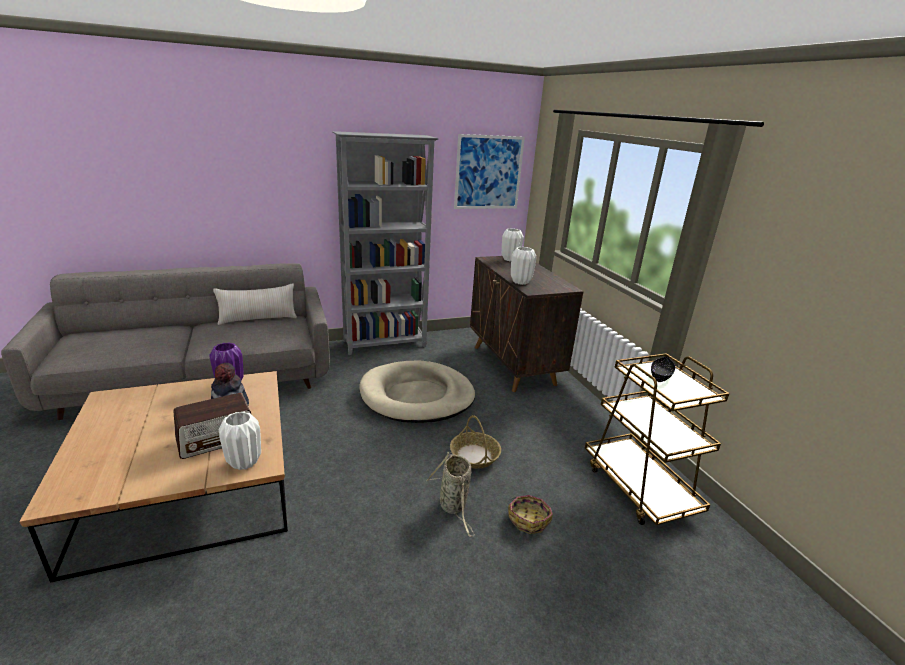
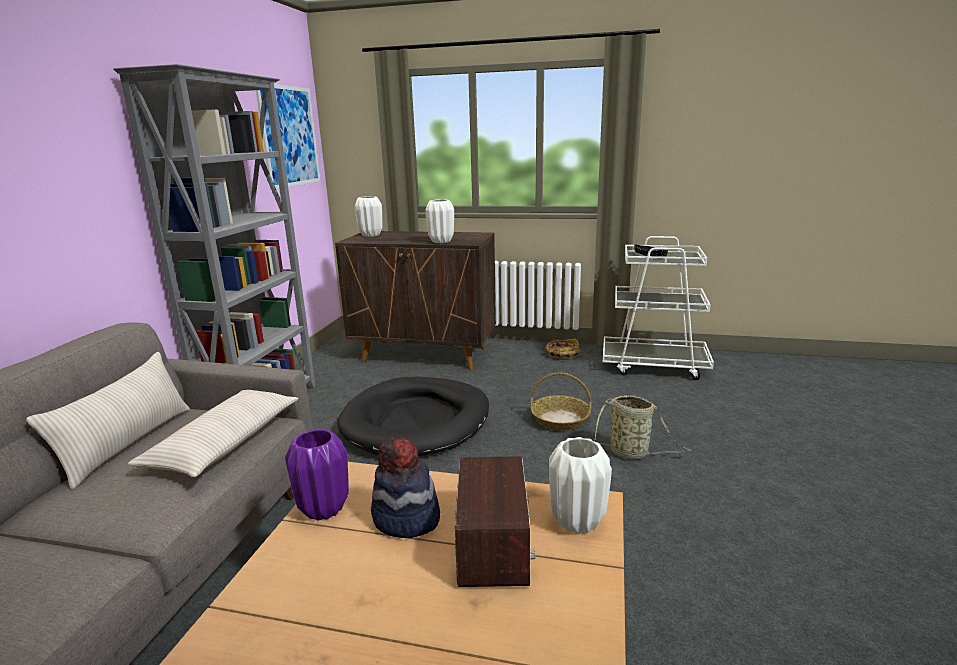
camera: 55 degrees left, 5 degrees down
(268, 338) = (225, 443): none -> beige pillow
(417, 396) = (416, 421): beige dog bed -> black dog bed
(528, 519) = (669, 421): basket -> basket (562, 354)
(639, 487) = (654, 365): brown cart -> white cart

